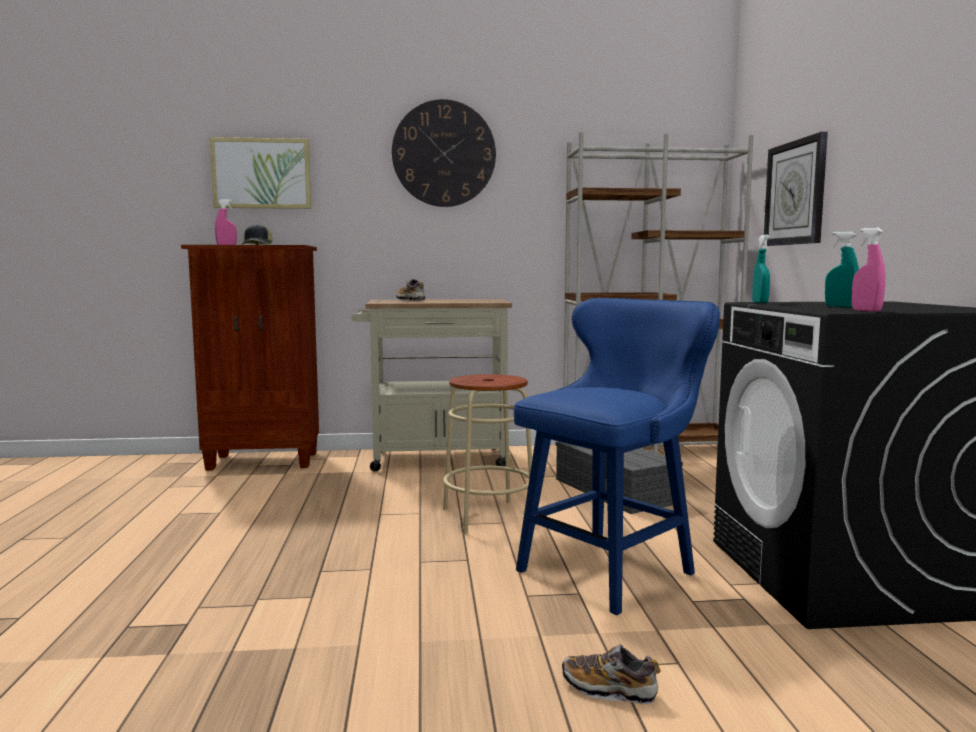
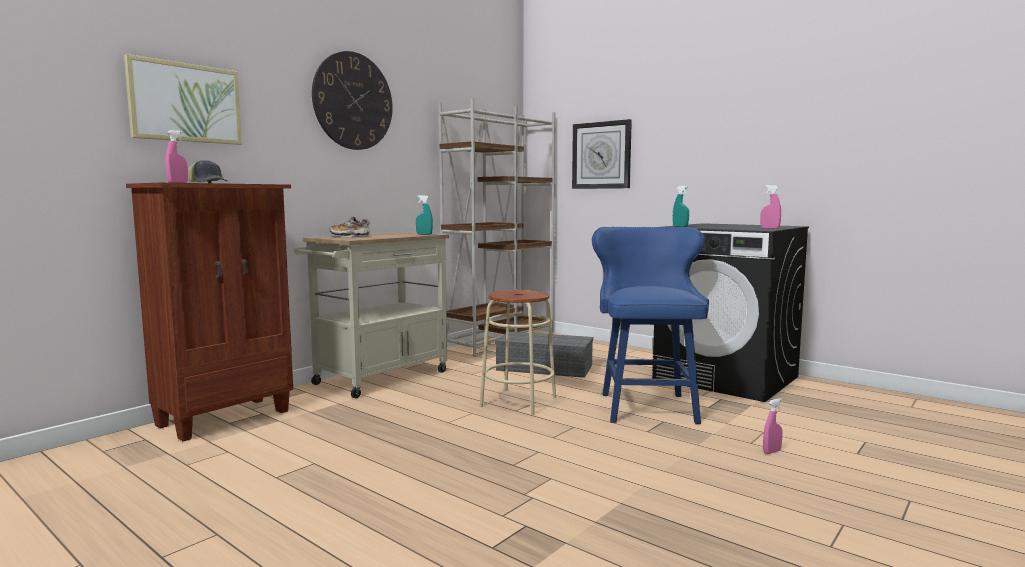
camera: 45 degrees left, 0 degrees up
(609, 689) = (771, 452): shoe -> pink spray bottle
(840, 306) = (733, 227): turquoise spray bottle -> turquoise spray bottle (424, 234)

